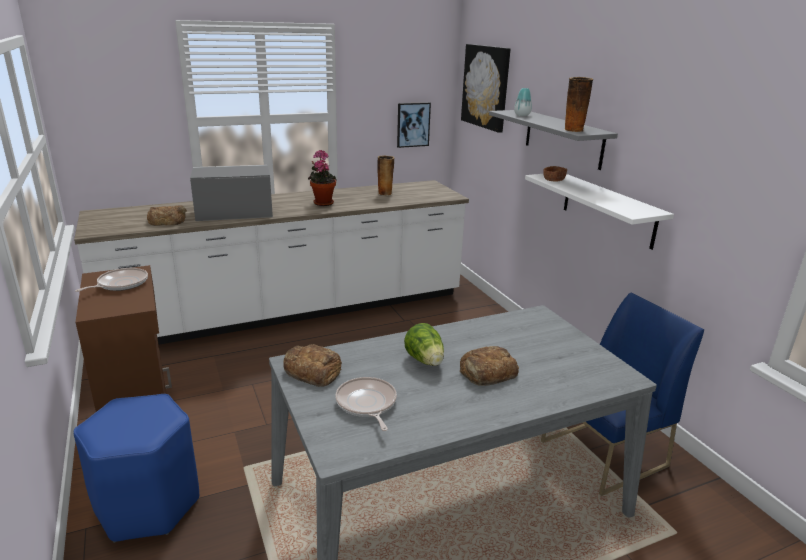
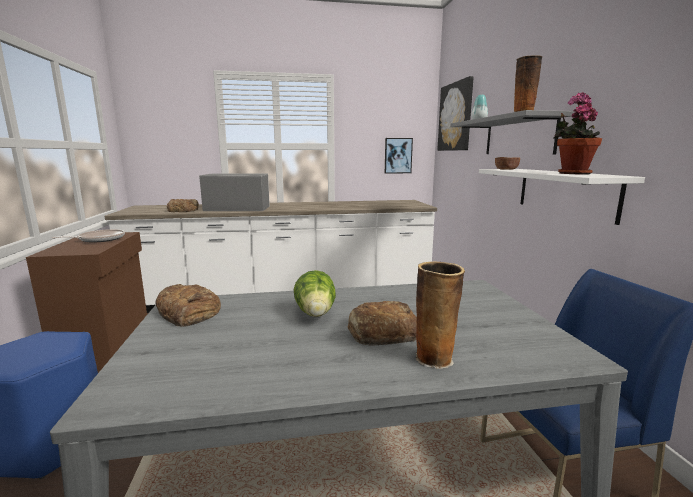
camera: 15 degrees right, 10 degrees down
(322, 203) = (311, 206): potted plant -> potted plant (571, 173)
(366, 404) = (209, 349): frying pan -> none
(385, 193) = (367, 204): vase -> vase (435, 358)

